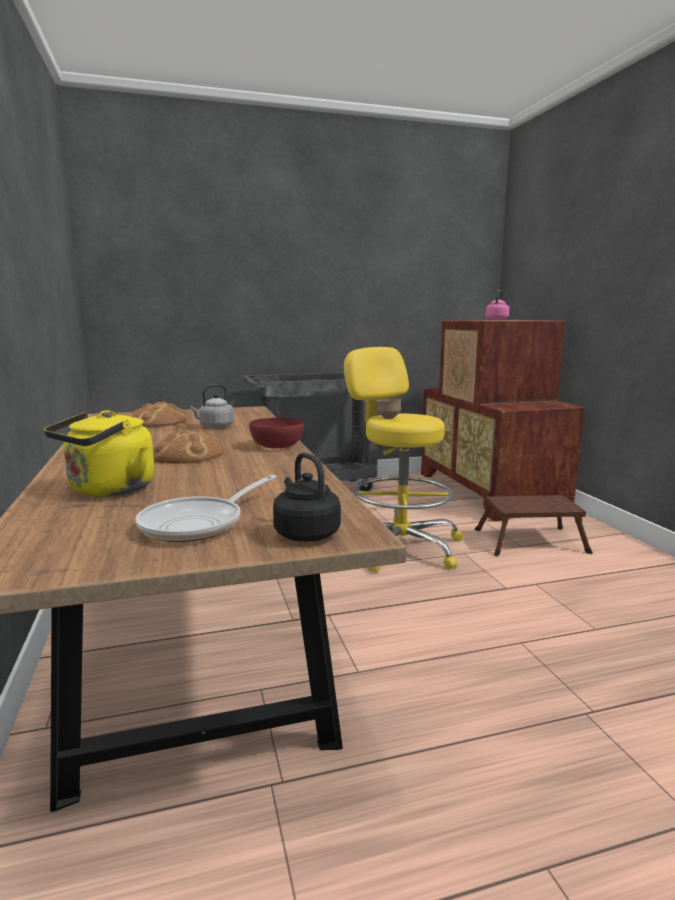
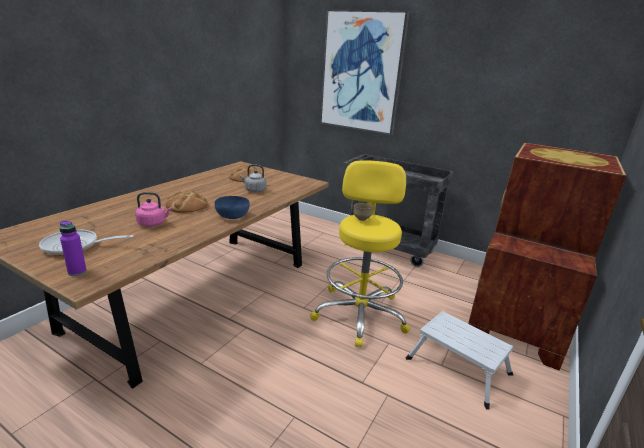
camera: 45 degrees right, 10 degrees up
(108, 490) = (110, 214): yellow kettle -> none
(220, 265) = (362, 72): none -> picture
(276, 446) = (232, 216): red bowl -> blue bowl
(305, 533) = (77, 272): black kettle -> purple bottle
(497, 319) = (584, 153): pink kettle -> pink kettle (153, 223)
(531, 541) = (459, 366): brown step ladder -> white step ladder

